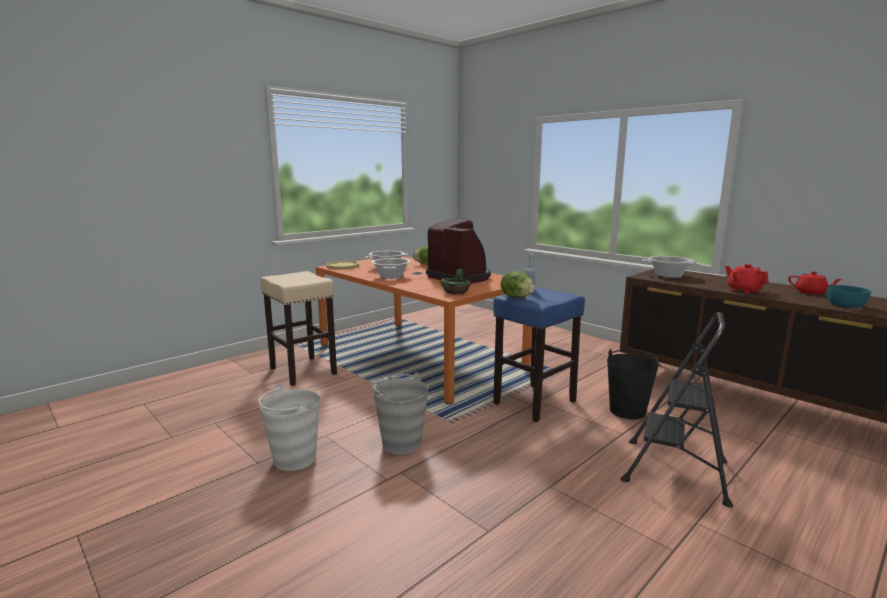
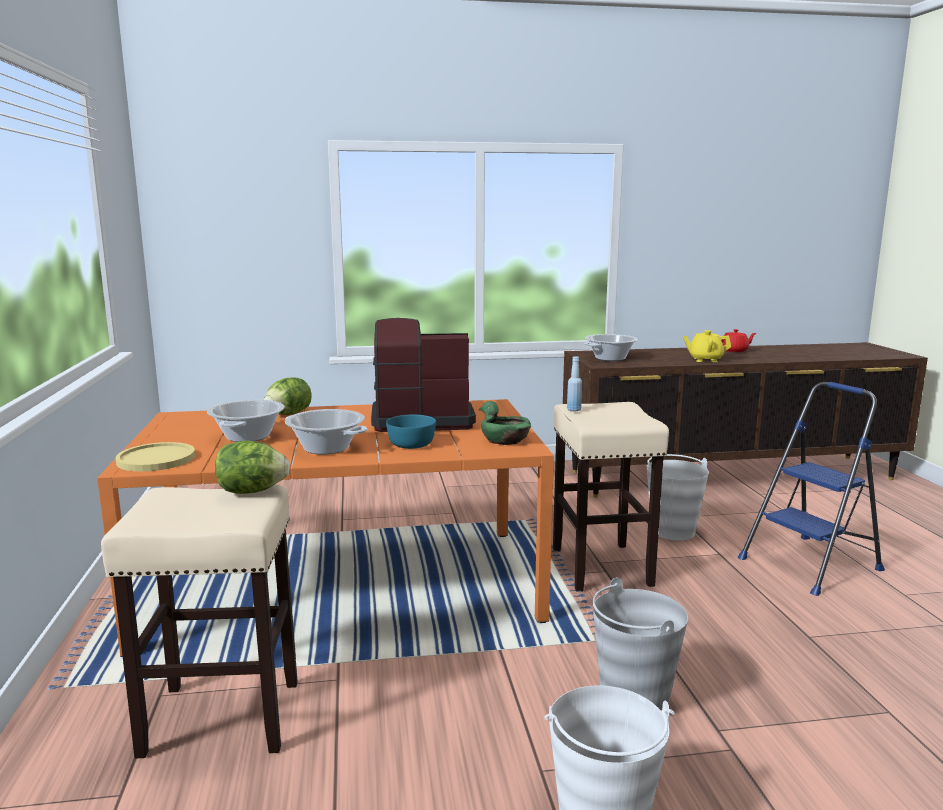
camera: 55 degrees left, 0 degrees up
(516, 297) = (605, 423): lettuce -> lettuce (251, 491)
(534, 403) = (602, 567): blue stool -> beige stool
(627, 411) = (672, 531): black bucket -> white bucket
(679, 471) = (812, 562): black step ladder -> blue step ladder
(743, 290) = (705, 360): red teapot -> yellow teapot
(845, 305) = (786, 356): turquoise bowl -> turquoise bowl (411, 444)

